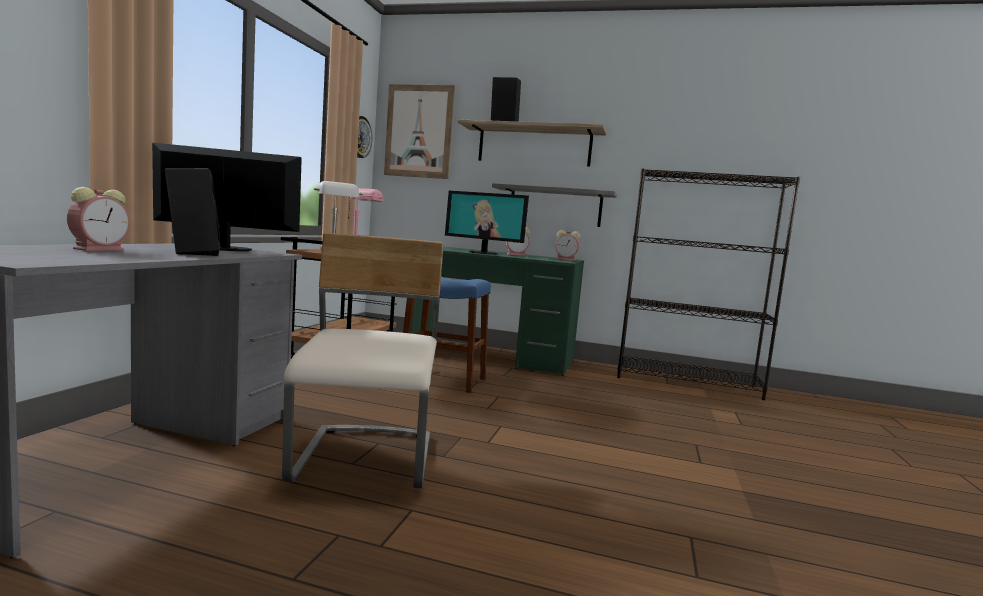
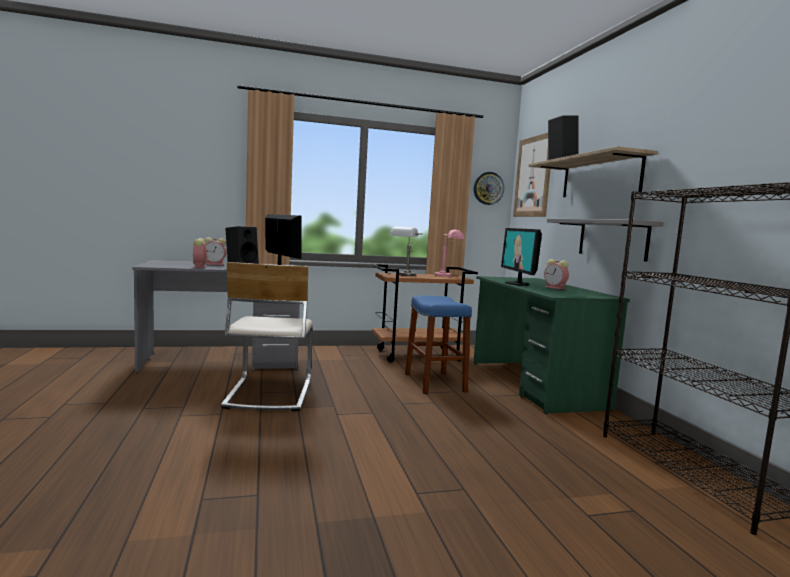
camera: 60 degrees right, 0 degrees up
(367, 460) = (268, 394): beige chair -> beige chair turned 120 degrees clockwise
(566, 259) = (589, 295): alarm clock -> alarm clock (199, 267)

